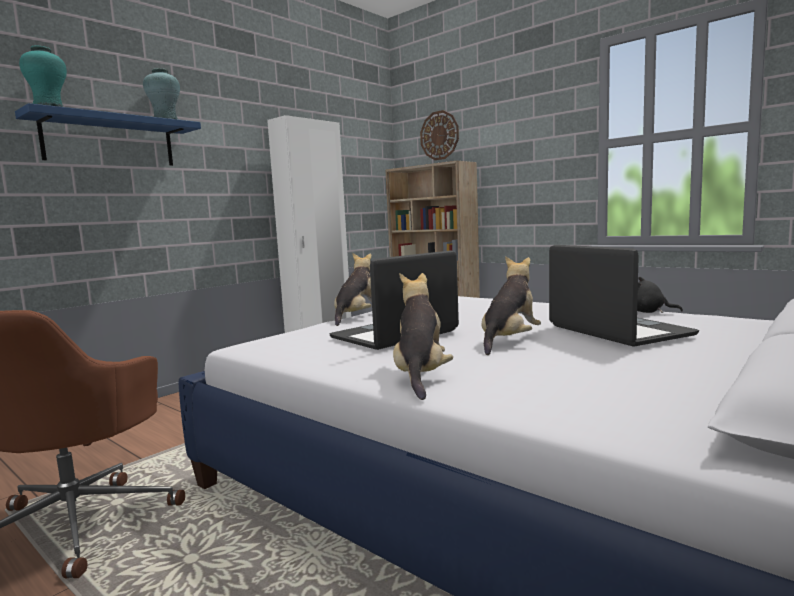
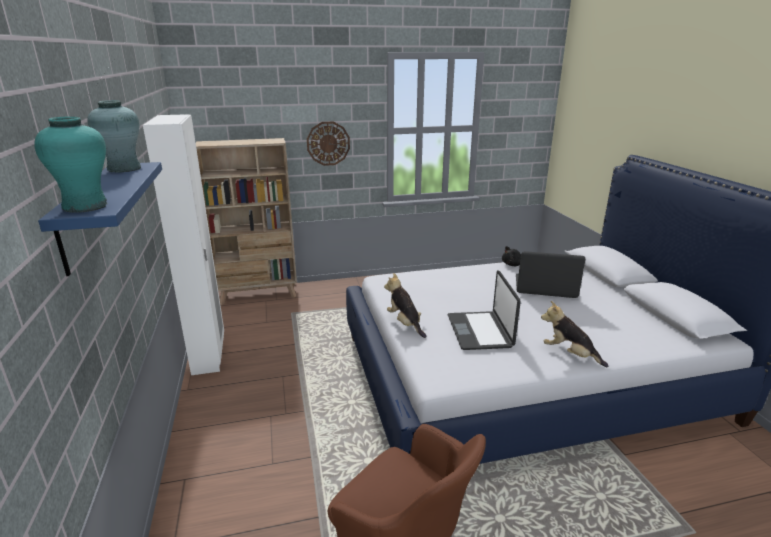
camera: 55 degrees left, 15 degrees up
(439, 135) = (236, 108): wall clock -> wall clock (328, 143)
(509, 341) = (532, 313): plush toy -> none

